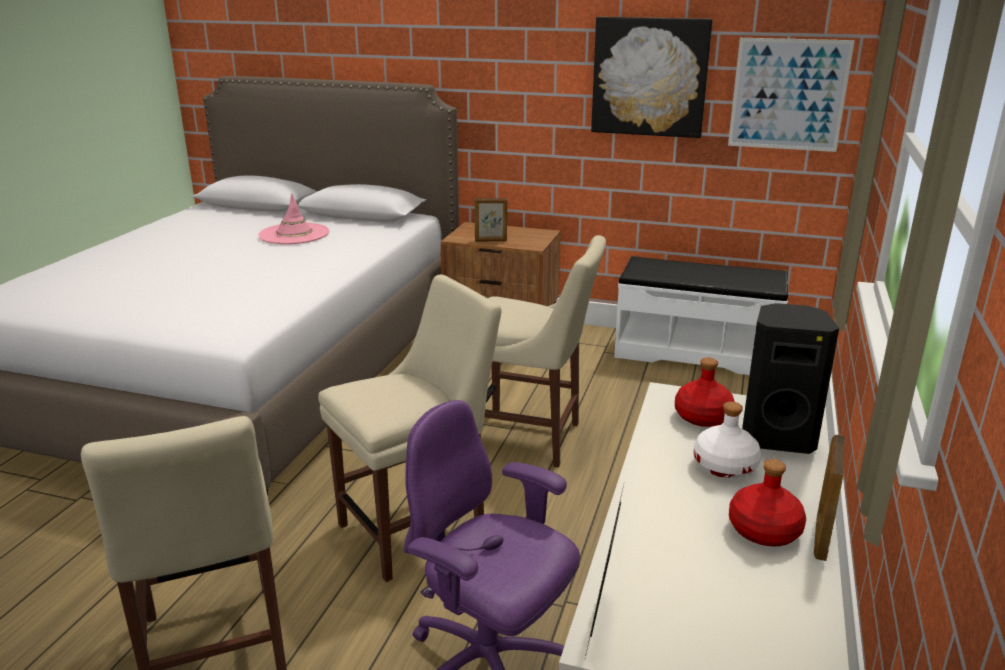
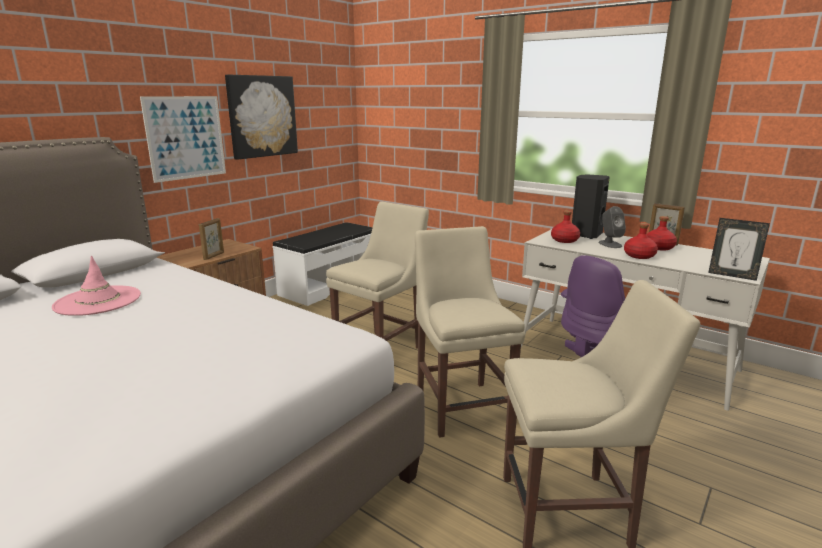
camera: 70 degrees left, 5 degrees down
(662, 500) = (639, 256): none -> red bottle
(726, 466) = (609, 244): white bottle -> grey speaker
(788, 95) = (329, 121): picture -> picture (185, 138)

